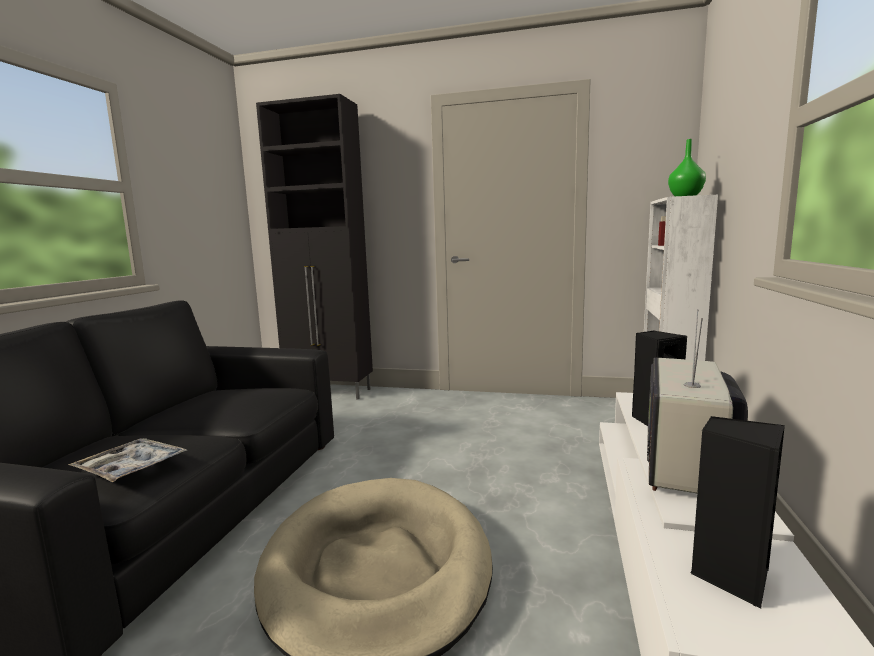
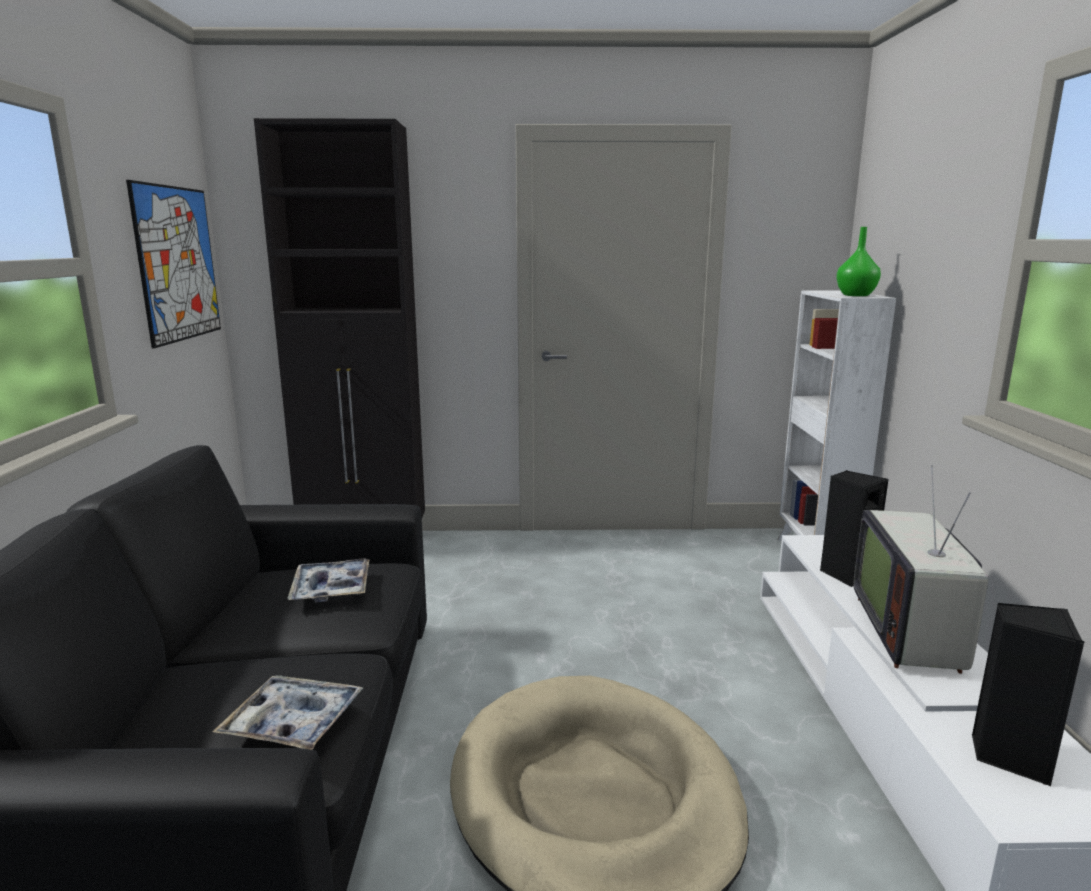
camera: 15 degrees left, 5 degrees up
(210, 197) = (178, 264): none -> picture
(238, 397) = (331, 588): none -> tray

